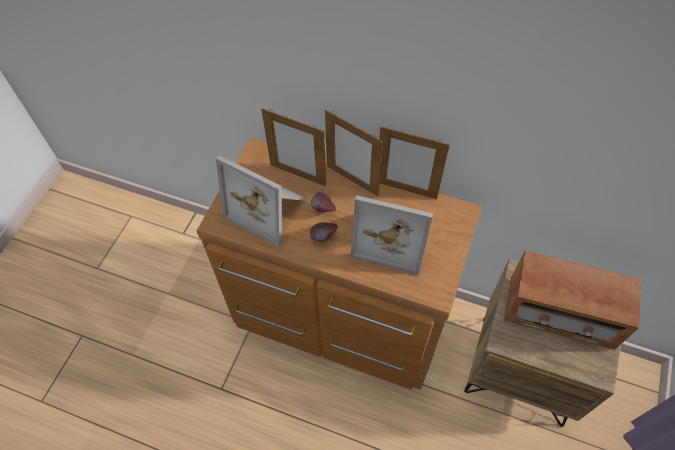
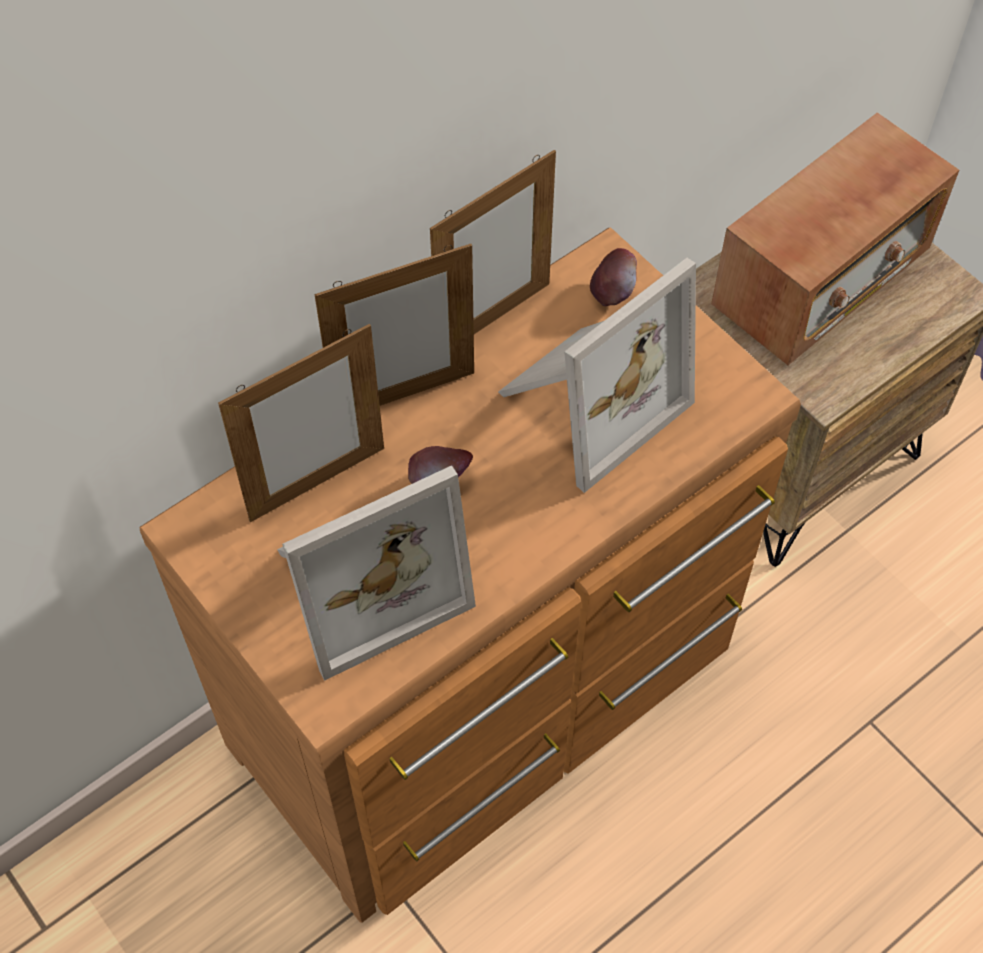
camera: 60 degrees left, 0 degrees up
(323, 237) = (505, 514): apple -> apple (611, 293)

